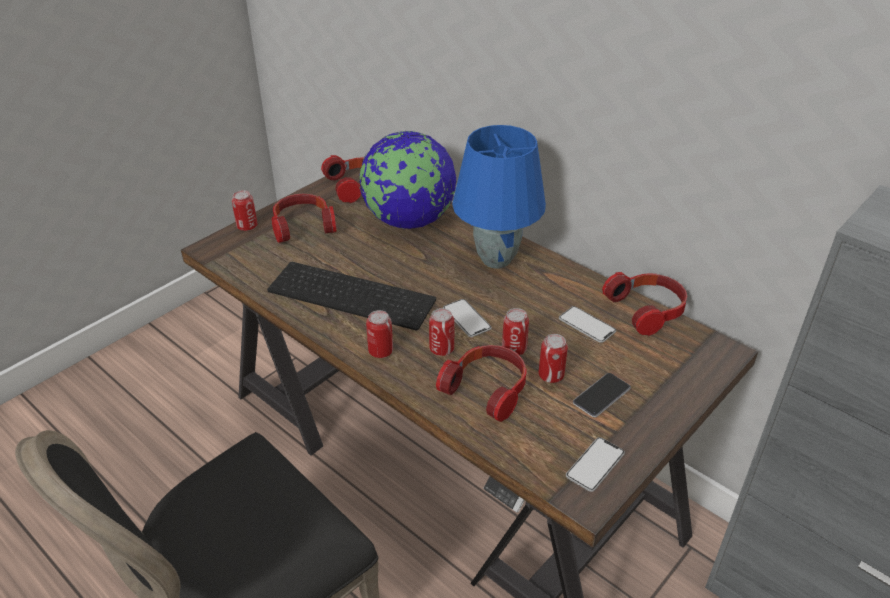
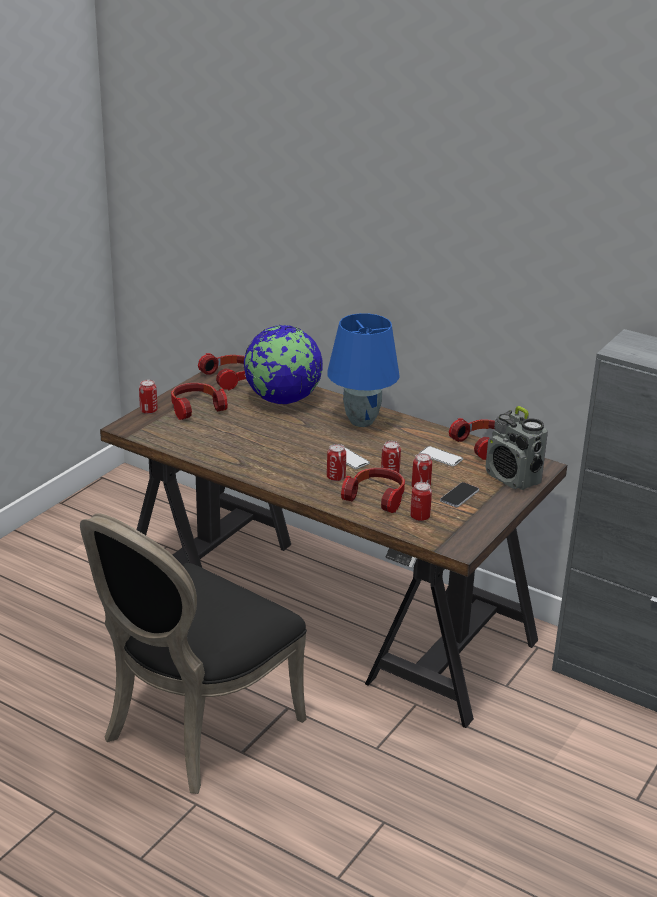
camera: 10 degrees left, 10 degrees down
(354, 294) = (256, 449): keyboard -> none
(380, 351) = (290, 481): can -> can (420, 517)
(595, 465) = (462, 531): phone -> none
(680, 371) = (513, 478): none -> radio

